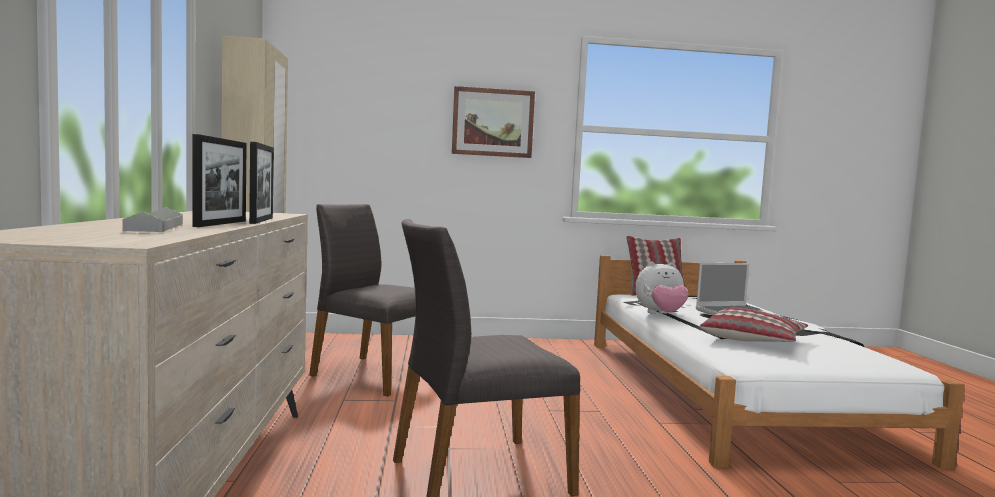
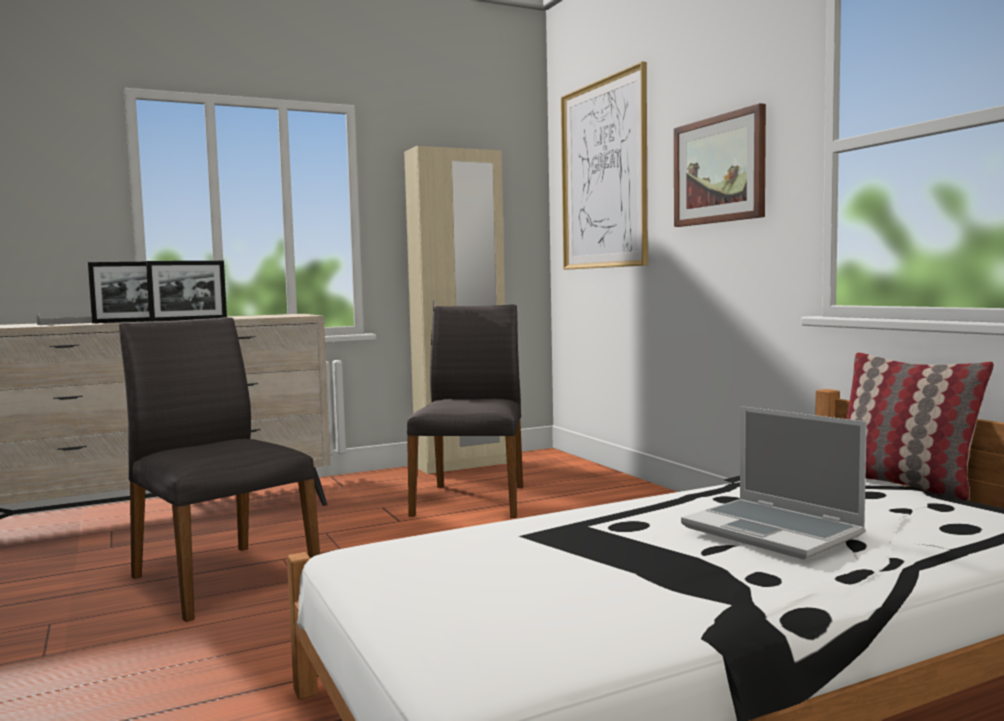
camera: 70 degrees right, 0 degrees up
(357, 100) = (603, 175): none -> picture
(660, 314) = (673, 498): plush toy -> none
(753, 340) = (543, 554): pillow -> none

